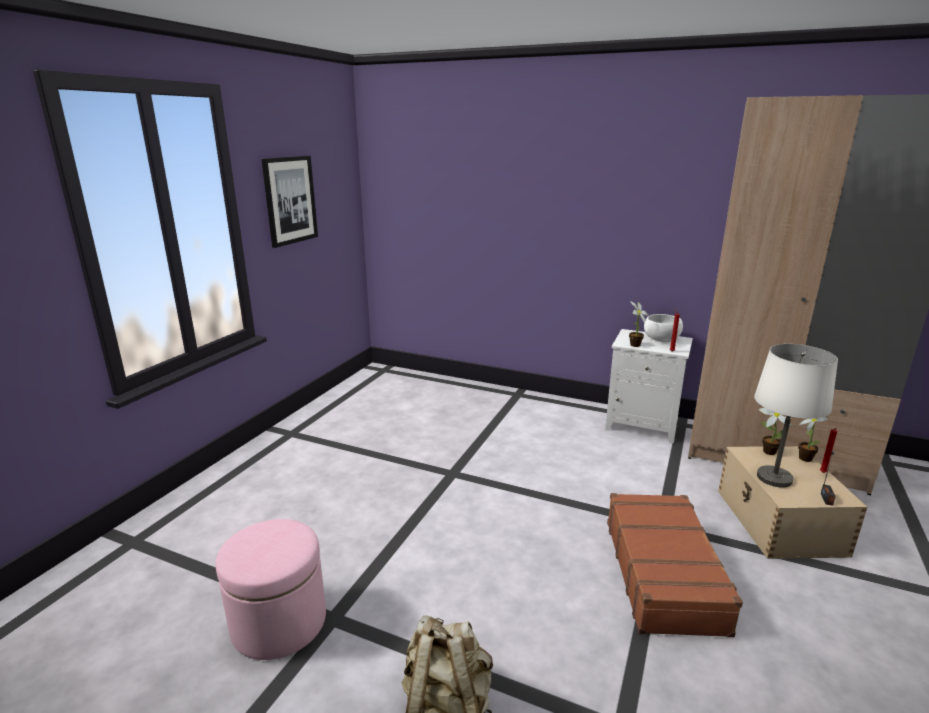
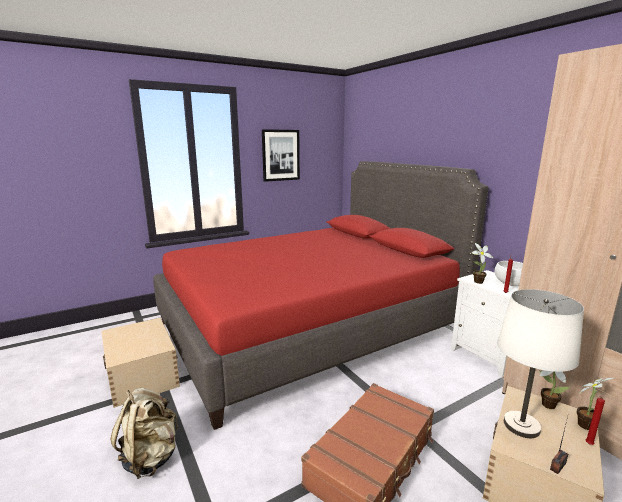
camera: 35 degrees right, 5 degrees down
(279, 622) = (141, 376): pink ottoman -> beige storage box
(431, 457) = (309, 326): none -> red bed

